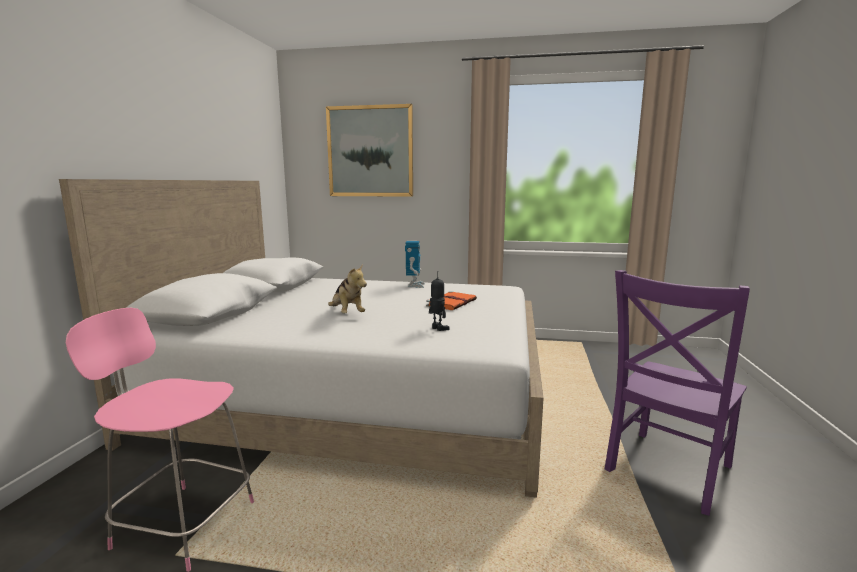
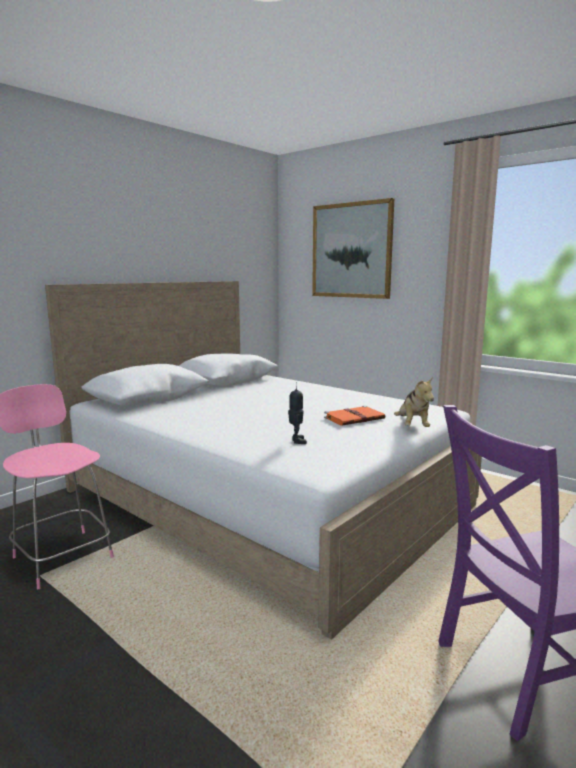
camera: 30 degrees right, 0 degrees up
(347, 314) = (243, 414): plush toy -> plush toy (412, 426)
(415, 285) = (349, 395): toy robot -> none

